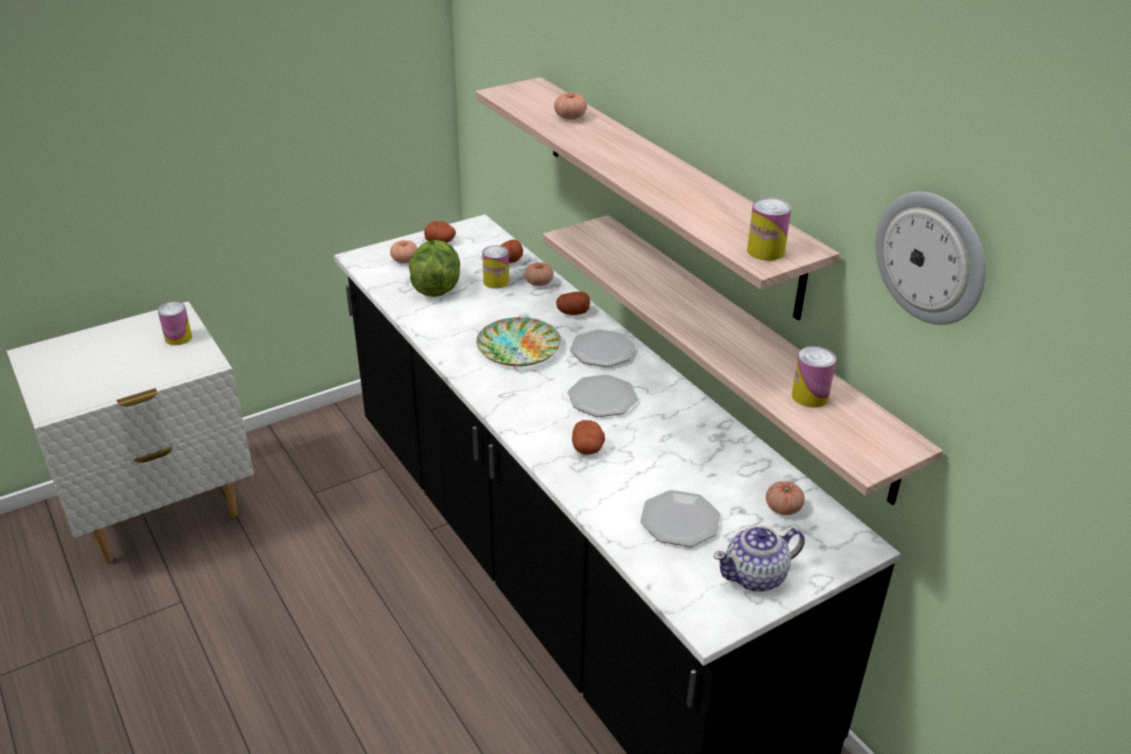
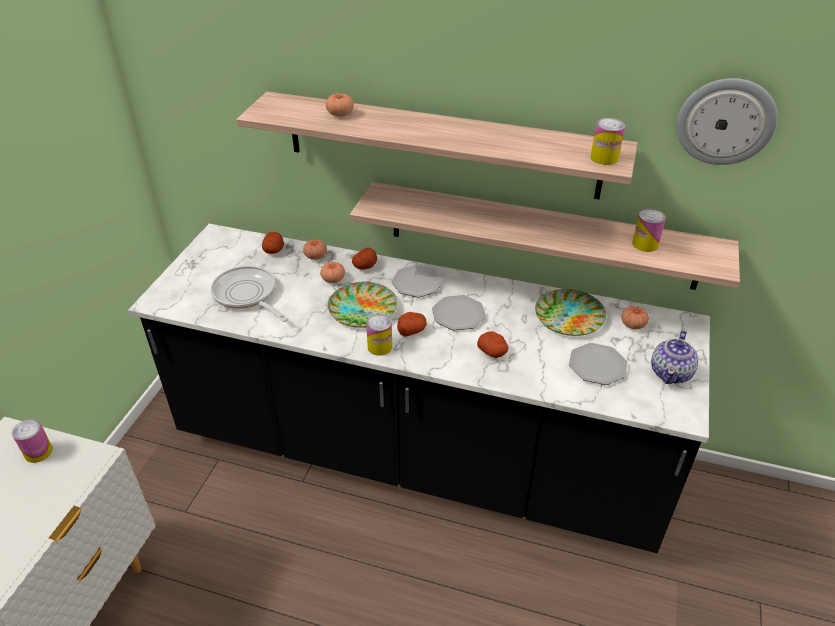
camera: 40 degrees left, 5 degrees up
(404, 260) = (194, 286): tomato -> tomato (333, 279)
(436, 288) = (247, 295): lettuce -> frying pan
(441, 241) = (203, 258): potato -> potato (411, 330)
(496, 281) = (285, 270): can -> can (380, 347)
(718, 460) = (568, 316): none -> plate

